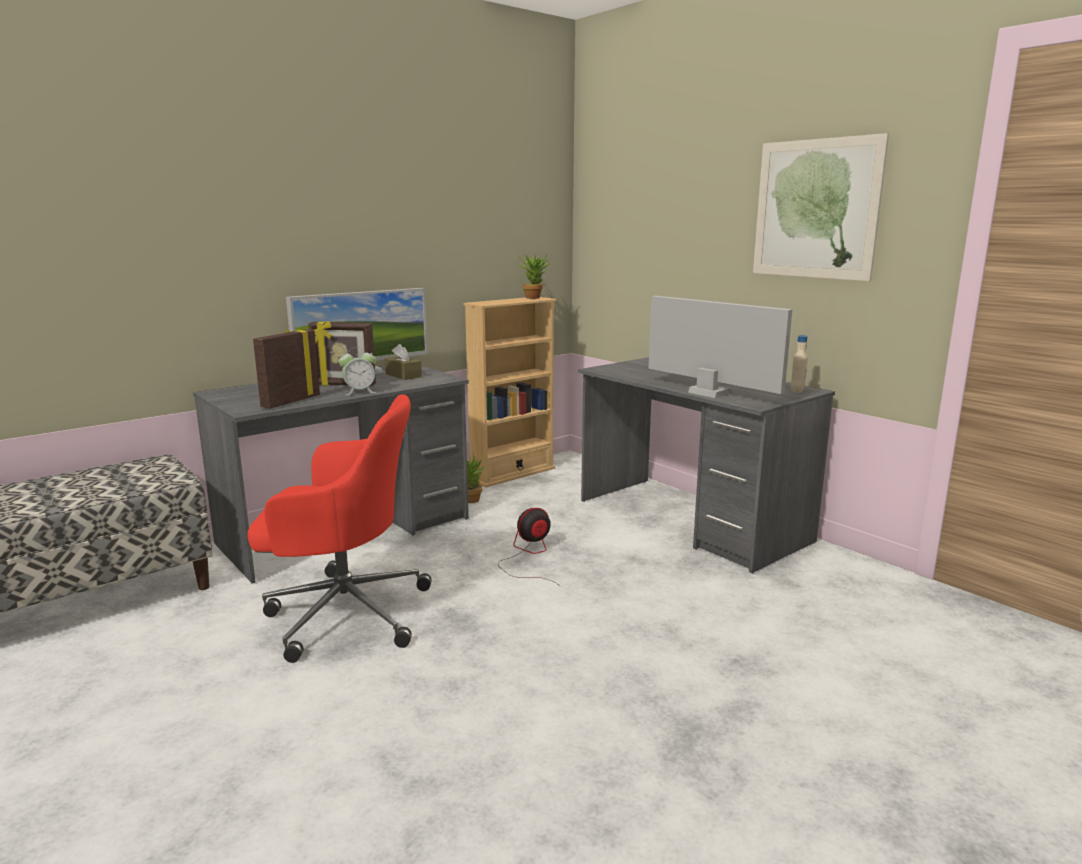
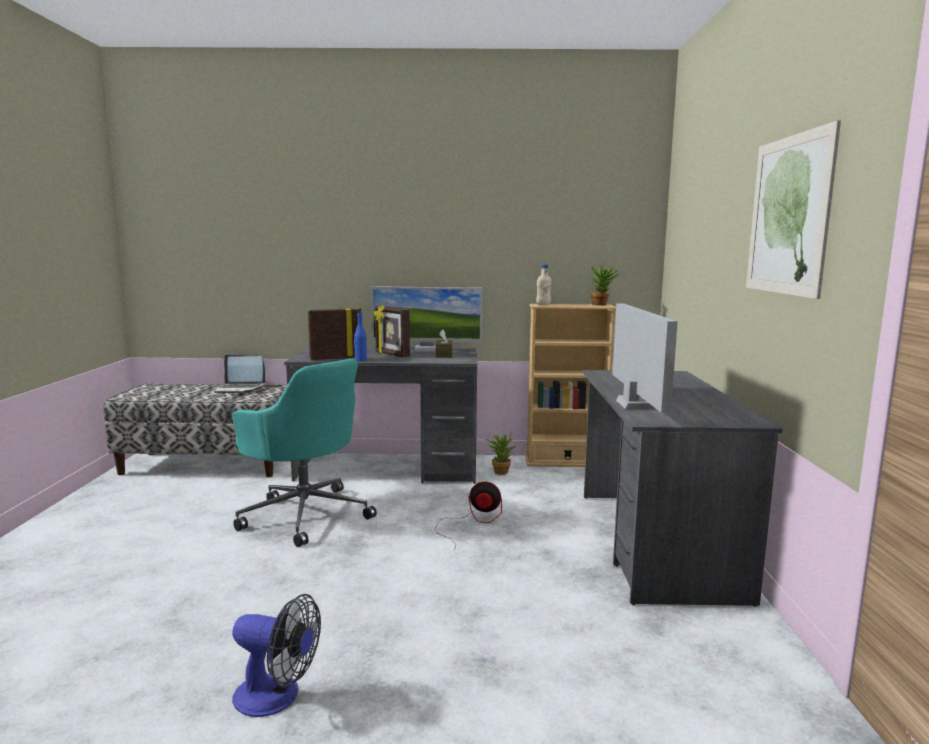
camera: 40 degrees right, 5 degrees down
(103, 475) = (239, 389): none -> laptop
(331, 398) = (360, 360): none -> blue bottle
(343, 612) = (305, 514): red office chair -> turquoise office chair
(359, 392) = (386, 360): alarm clock -> none
(651, 779) = (277, 697): none -> fan
(797, 391) = (733, 420): beige bottle -> beige bottle (543, 305)

